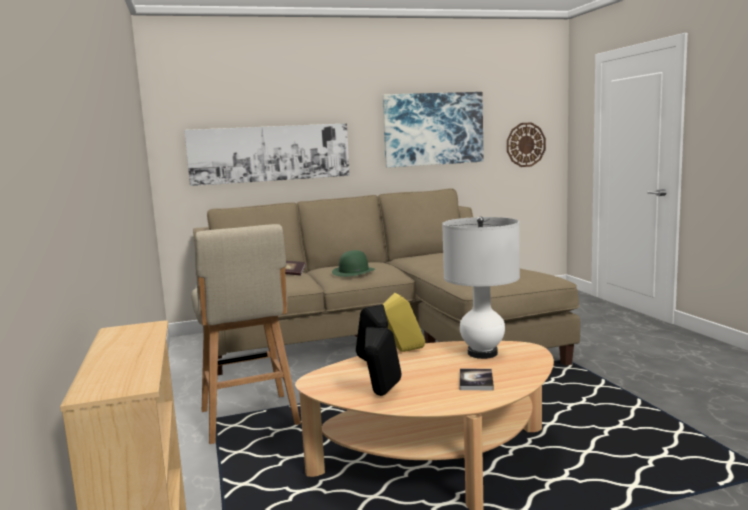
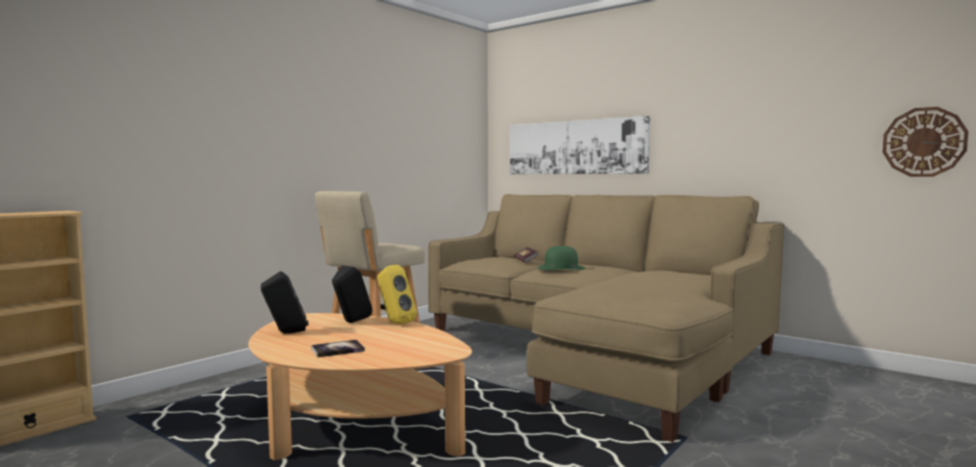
camera: 55 degrees right, 5 degrees down
(433, 129) = (760, 120): picture -> none
(482, 353) = (415, 342): white table lamp -> none

